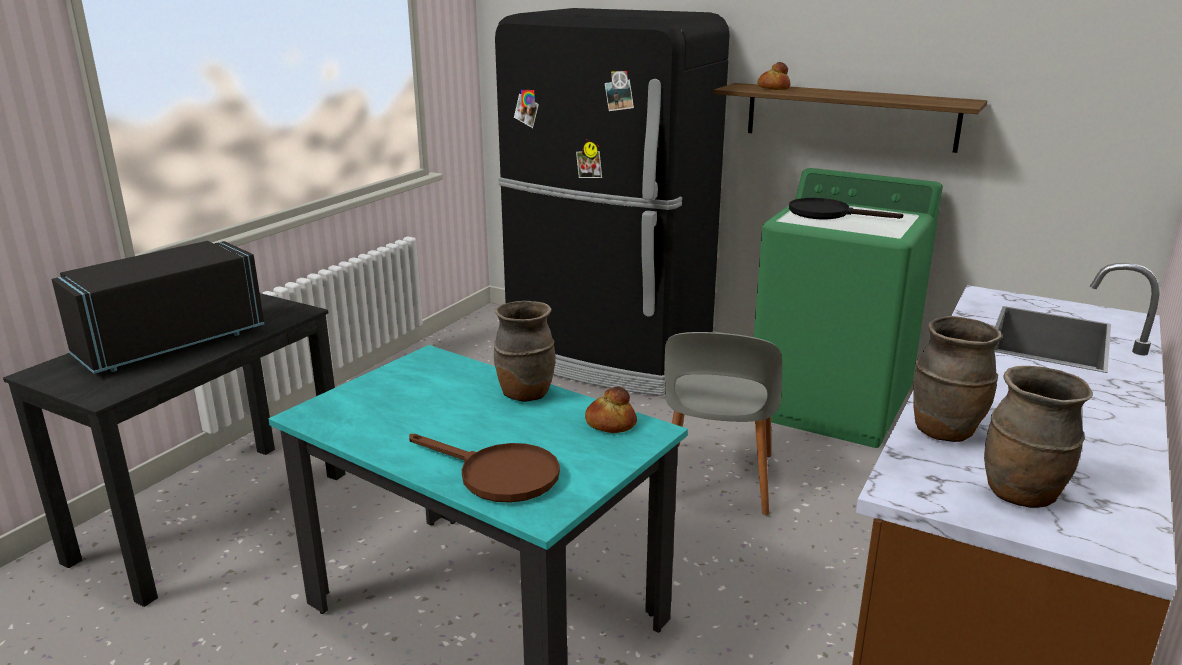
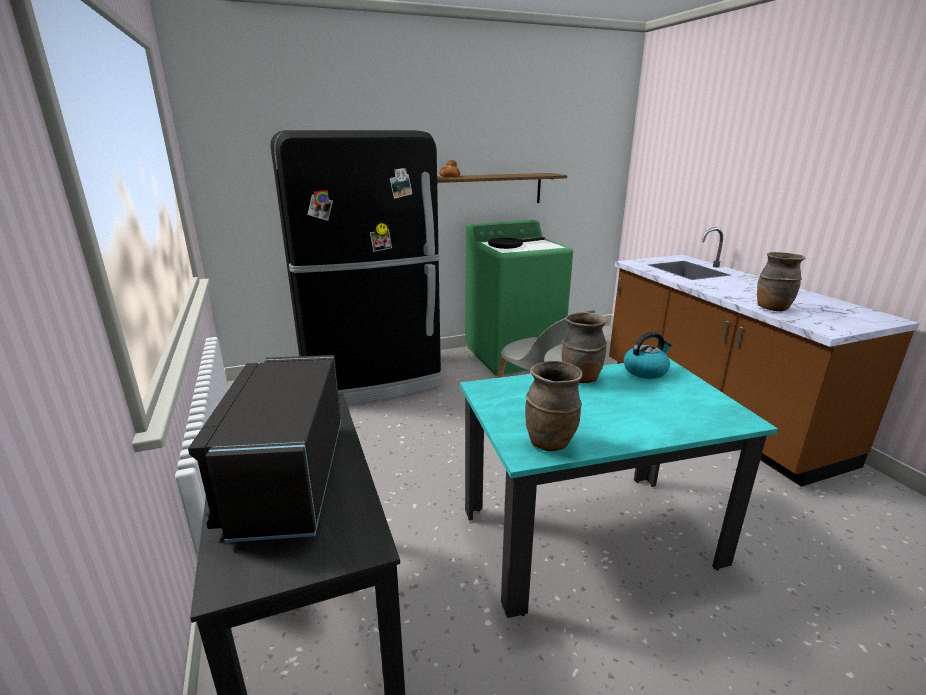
camera: 50 degrees left, 0 degrees up
(497, 475) = (685, 417): brown frying pan -> none
(610, 423) = (645, 371): bread -> kettle
(1022, 495) = (839, 317): brown vase -> brown vase (550, 442)

